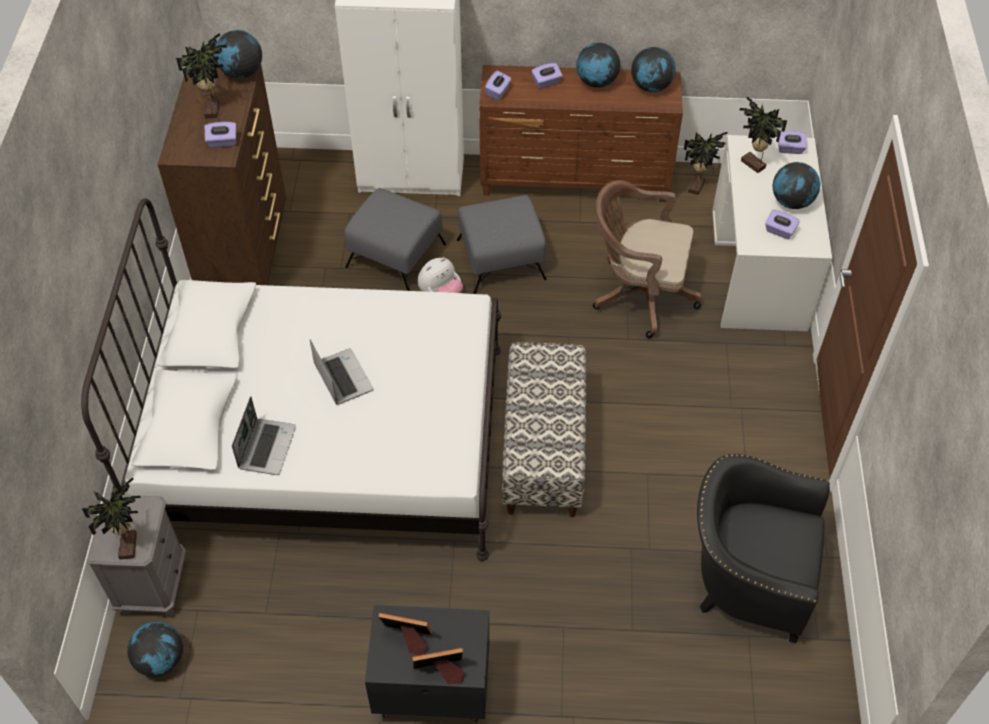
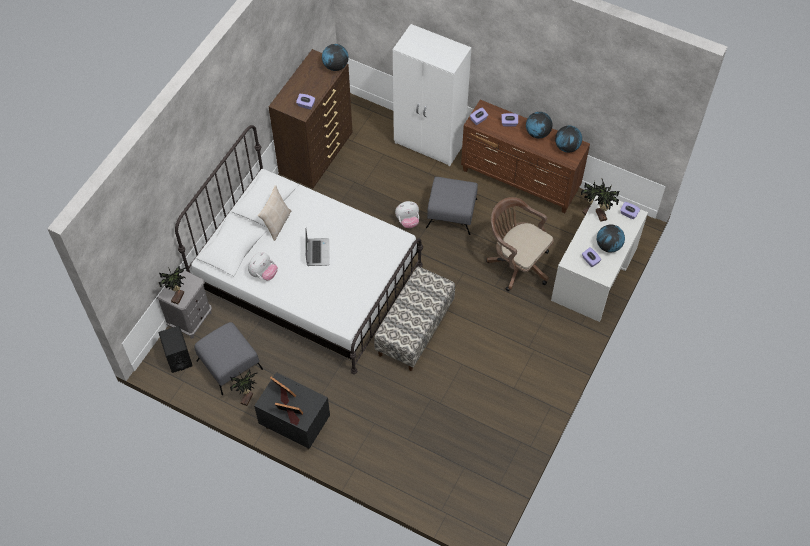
camera: 25 degrees right, 5 degrees up
(161, 660) = (178, 357): globe -> black speaker
(214, 109) = (311, 84): potted plant -> potted plant (248, 399)
(248, 358) = (277, 223): none -> beige pillow
(266, 446) = (263, 274): laptop -> plush toy
(395, 255) = (395, 189): grey ottoman -> grey ottoman (229, 364)
(746, 579) = (480, 439): black armchair -> none

